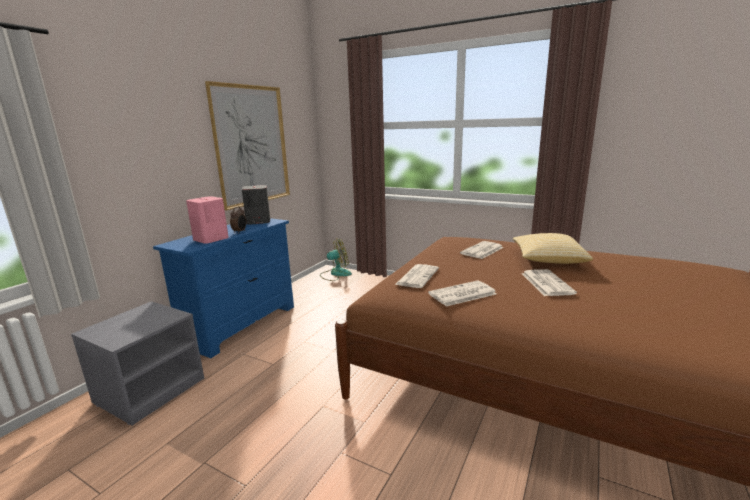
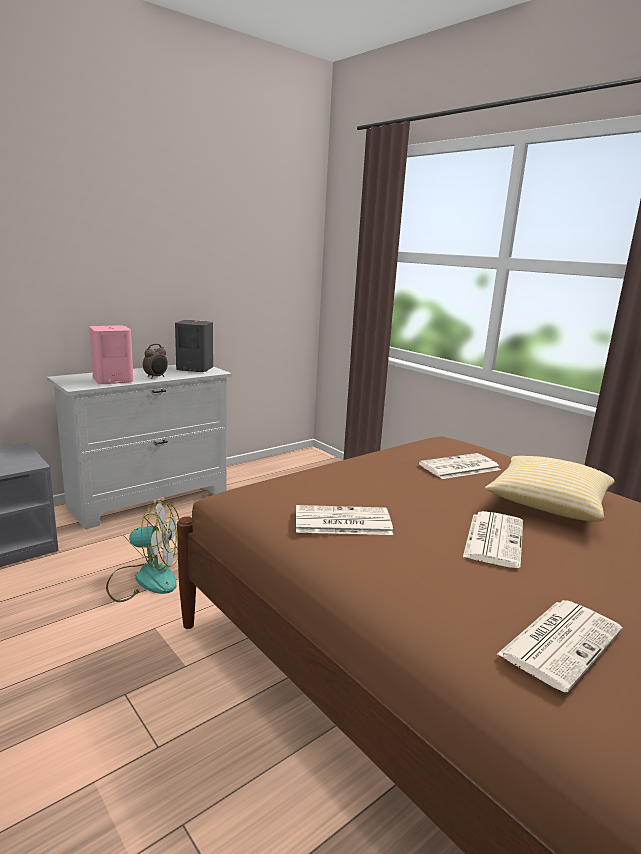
camera: 20 degrees right, 0 degrees up
(242, 324) = (150, 498): blue dresser -> white dresser
(252, 145) = (210, 267): picture -> none
(335, 274) = (314, 461): fan -> fan (145, 579)
(417, 276) = (316, 482): newspaper -> newspaper (560, 641)

